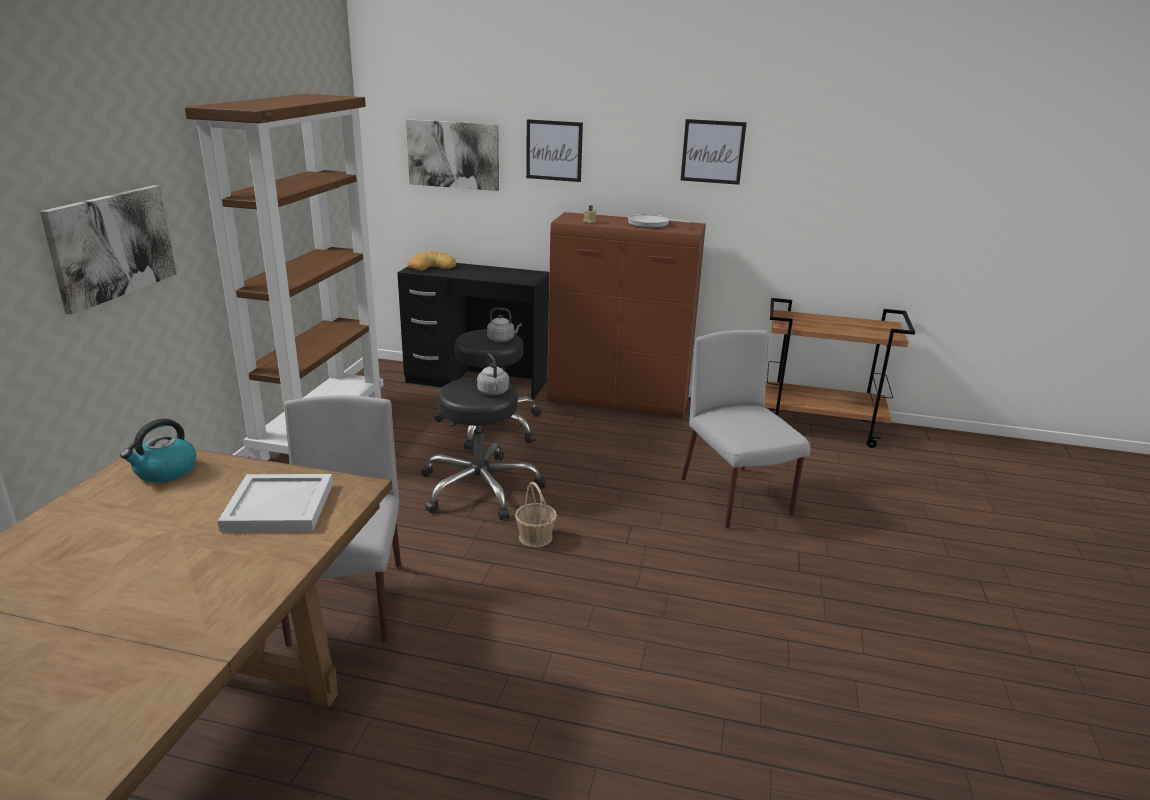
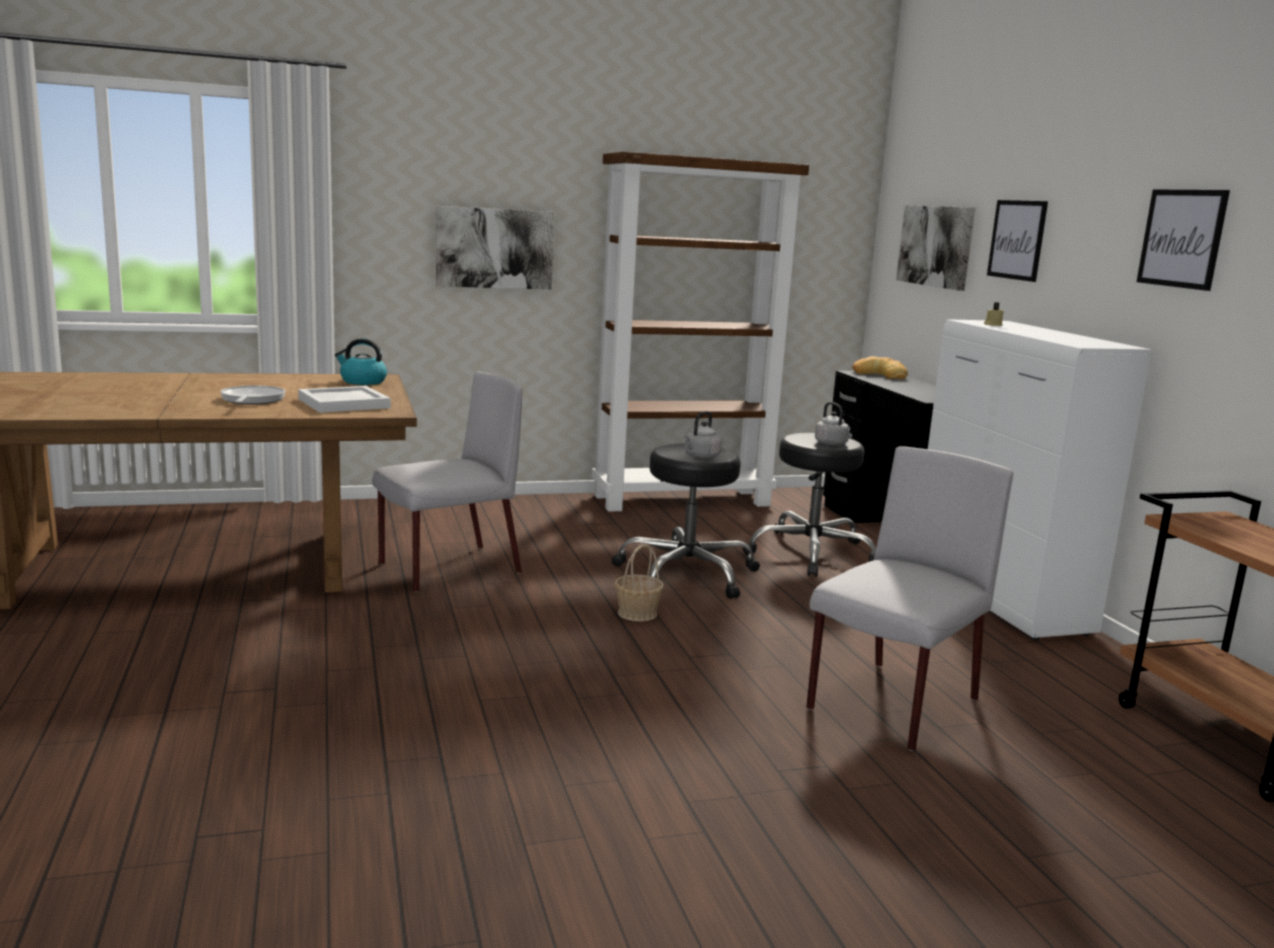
camera: 60 degrees right, 10 degrees down
(619, 402) = (1000, 600): brown cabinet -> white cabinet
(651, 224) = (1061, 336): frying pan -> frying pan (251, 400)

